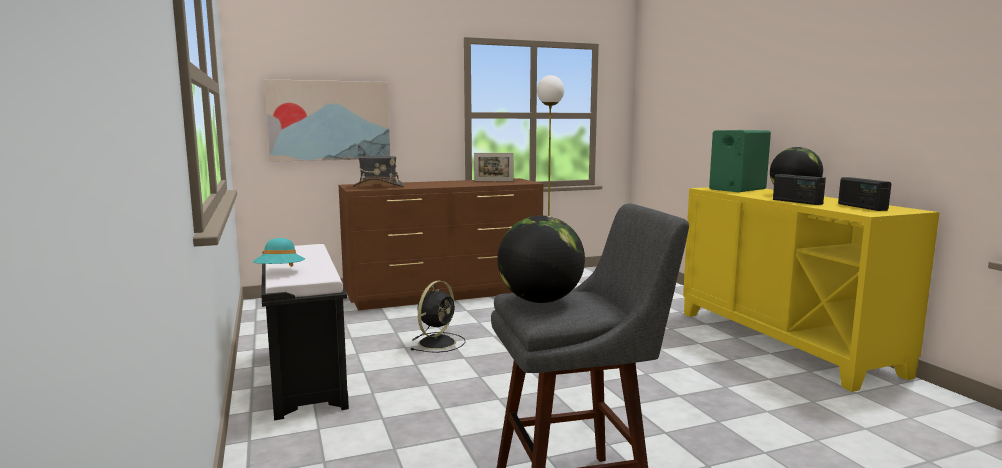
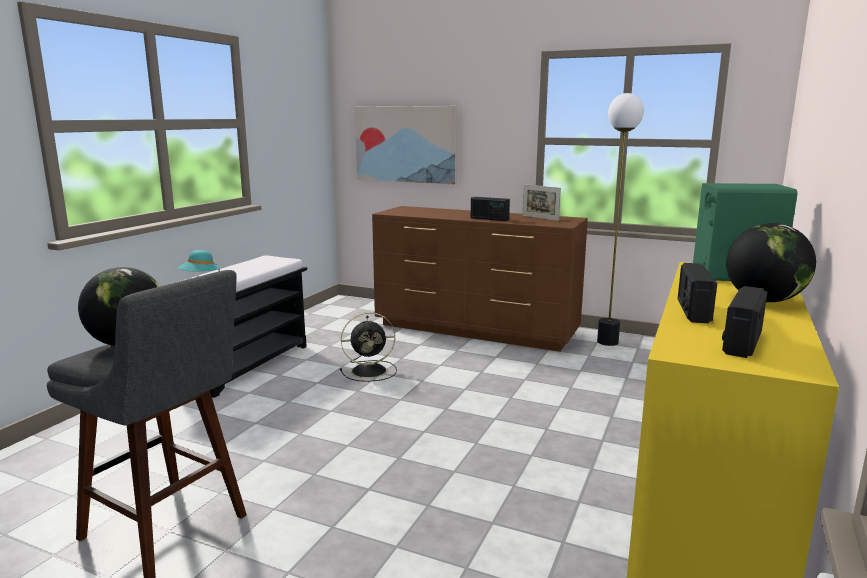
camera: 45 degrees right, 5 degrees up
(378, 186) = (414, 212): grey hat -> none
(463, 184) = (489, 219): none -> radio

